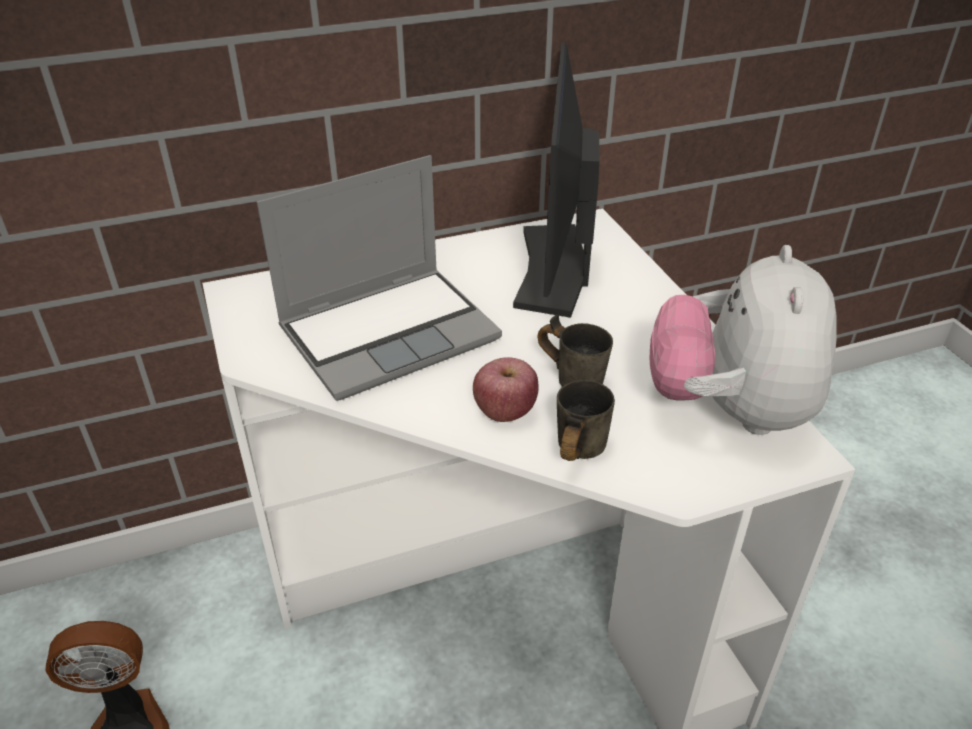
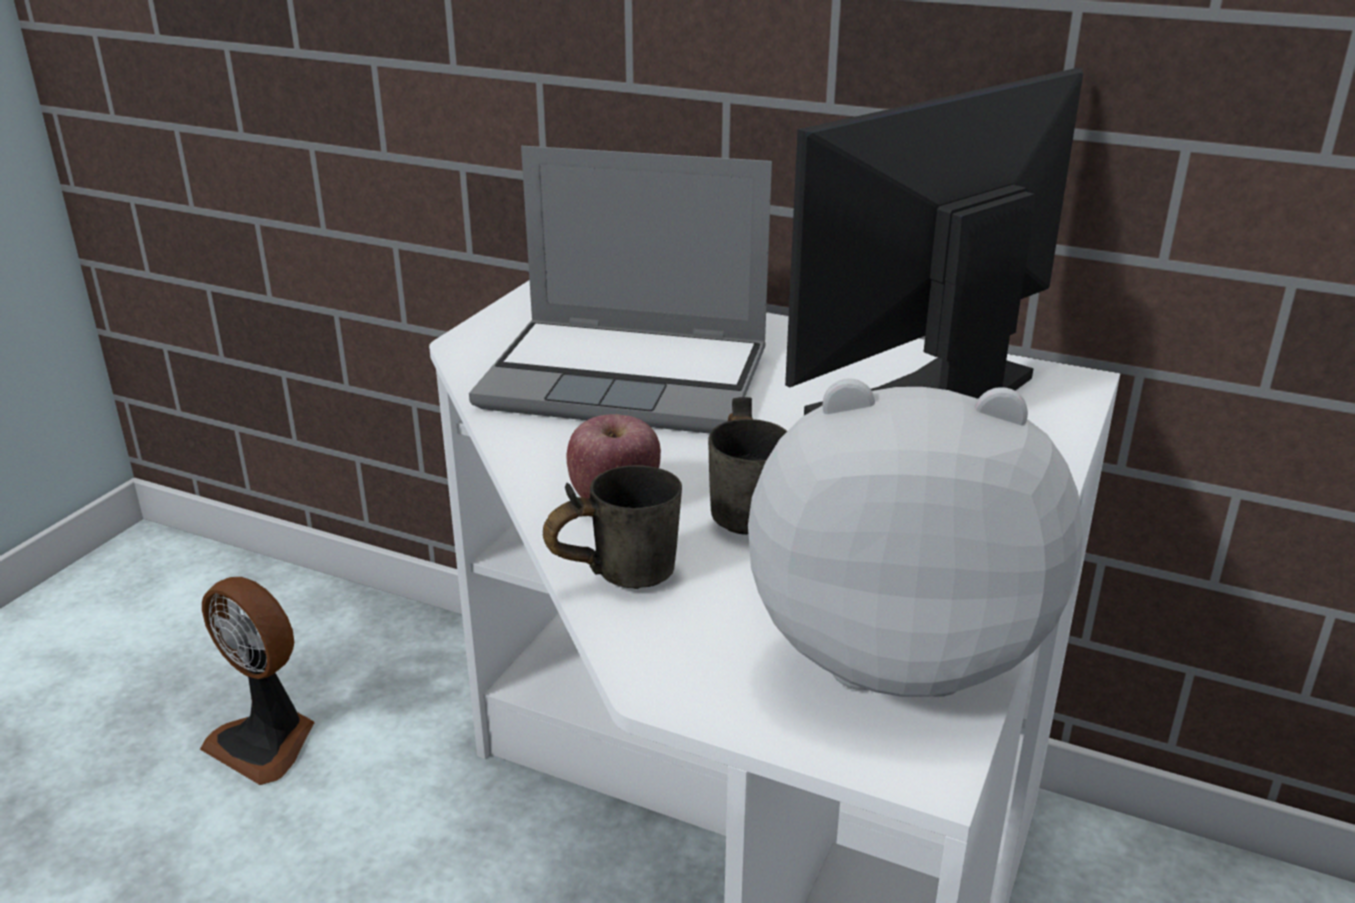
camera: 45 degrees right, 10 degrees down
(729, 410) = (894, 648): plush toy -> plush toy turned 45 degrees clockwise

